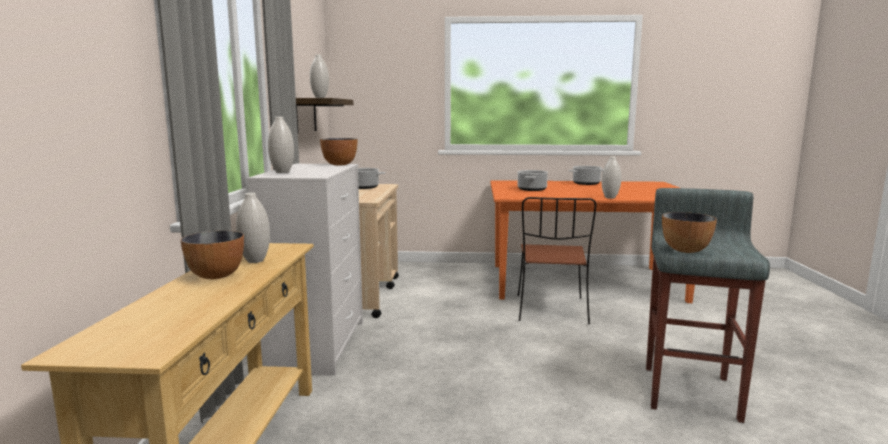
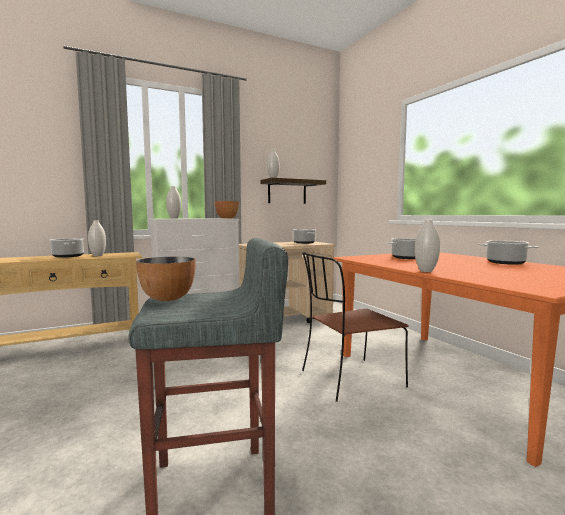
camera: 60 degrees right, 5 degrees down
(216, 276) = (68, 256): bowl -> cooking pot

